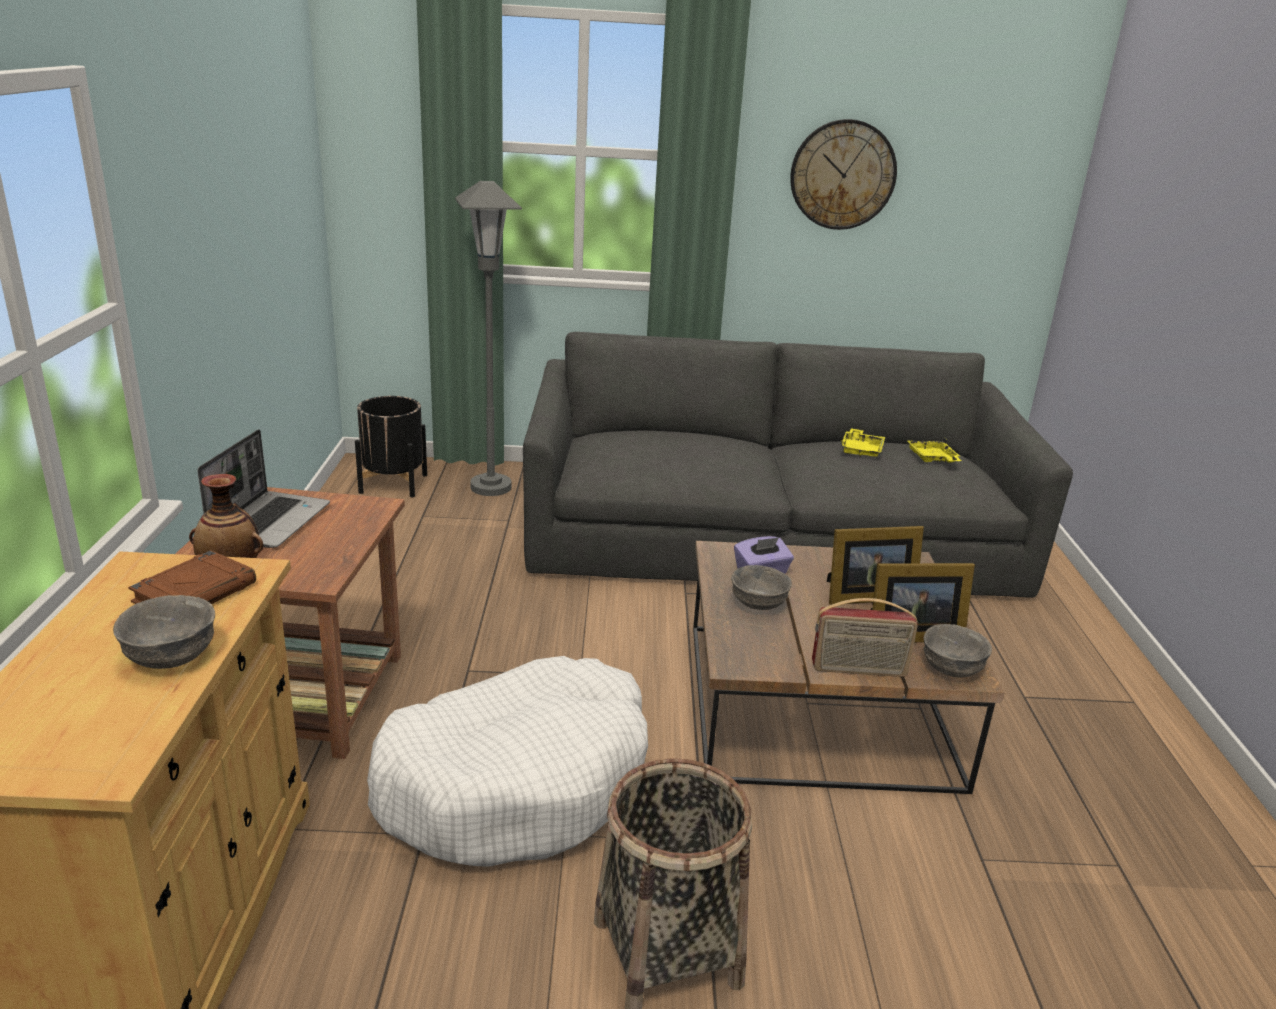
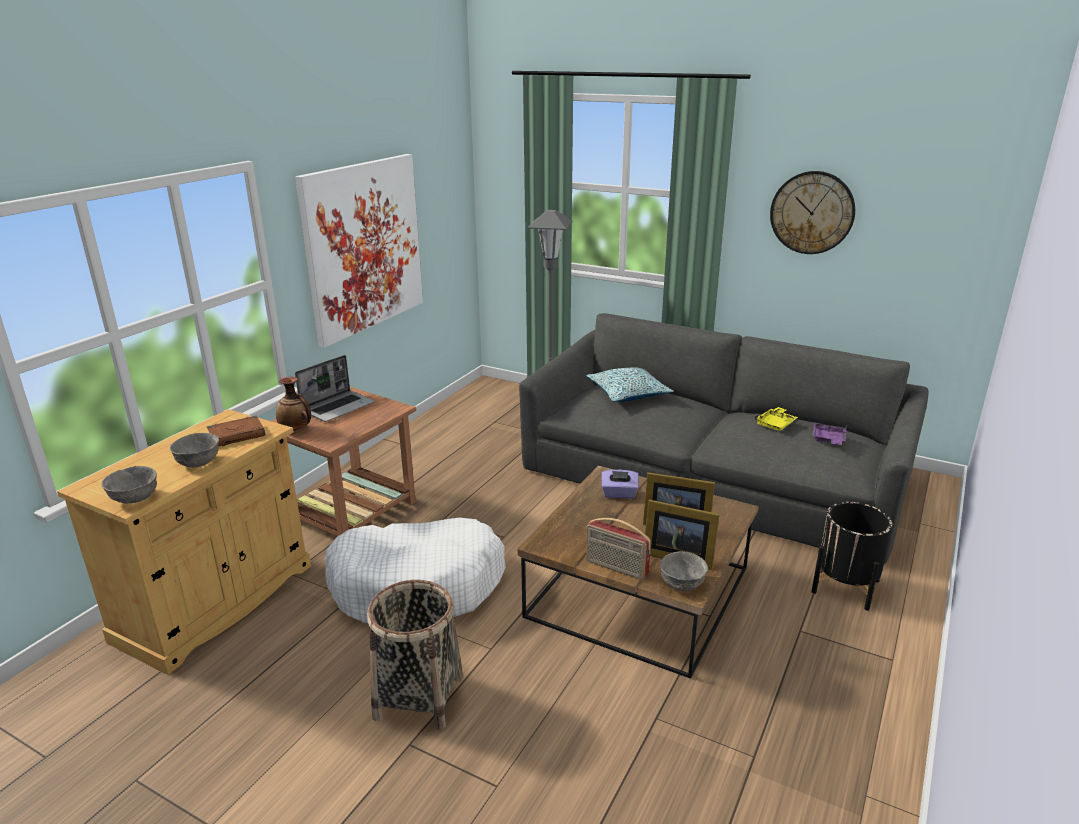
camera: 30 degrees right, 0 degrees up
(223, 243) = (363, 246): none -> picture
(393, 484) = (494, 399): black planter -> black planter (845, 586)
(652, 439) = (628, 393): none -> pillow
(757, 604) = (594, 513): grey bowl -> grey bowl (134, 498)
(932, 459) = (828, 440): yellow tray -> purple tray

